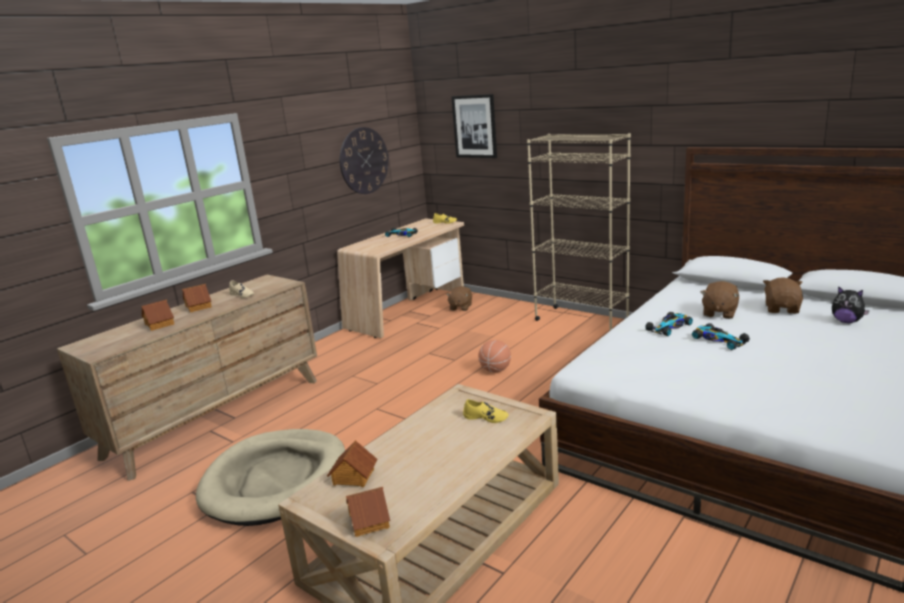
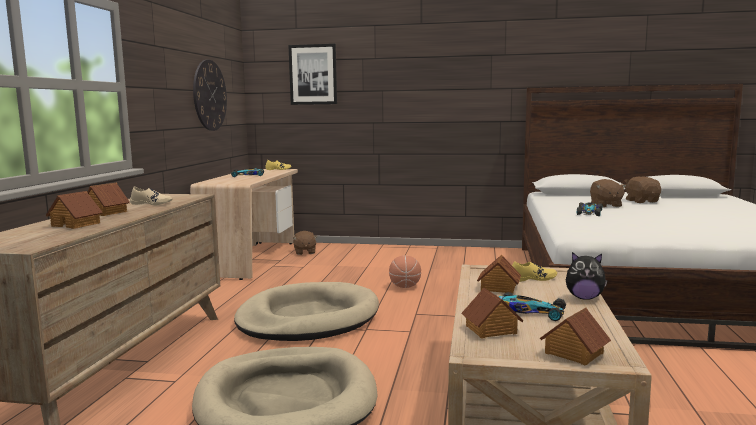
camera: 30 degrees left, 10 degrees down
(376, 395) = (308, 318): none -> beige dog bed
(438, 424) = (498, 288): none -> toy house
(581, 320) = (432, 250): beige bookcase -> none
(718, 340) = (640, 214): toy car -> toy car (528, 311)
(846, 321) = (694, 203): plush toy -> plush toy (584, 298)

